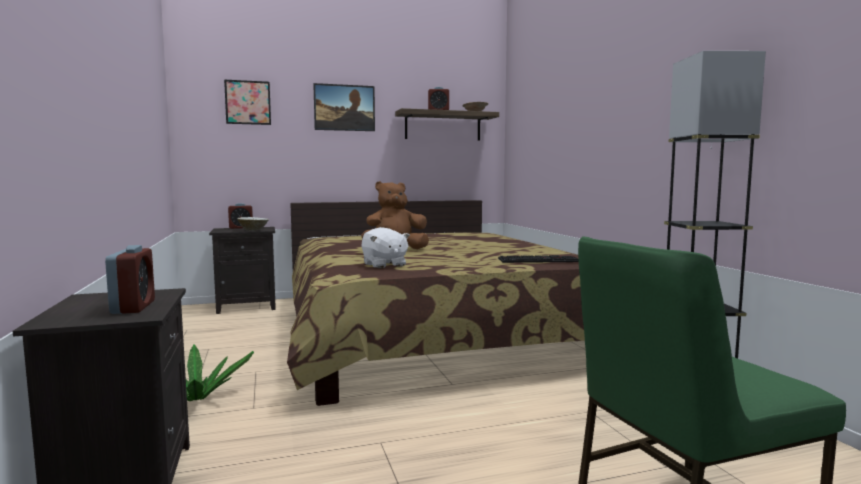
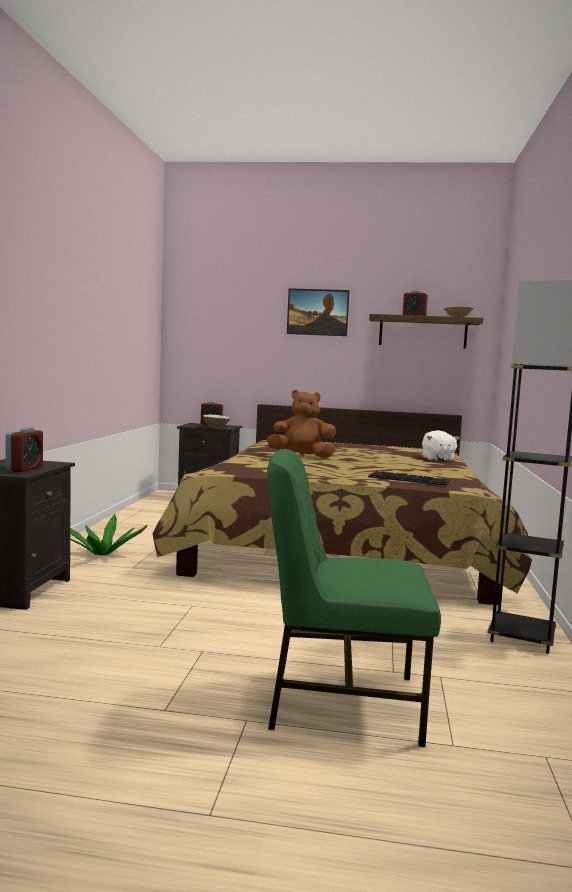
camera: 25 degrees right, 0 degrees up
(248, 102) = (227, 307): picture -> none
(384, 265) = (261, 466): white plush toy -> white plush toy (437, 459)

